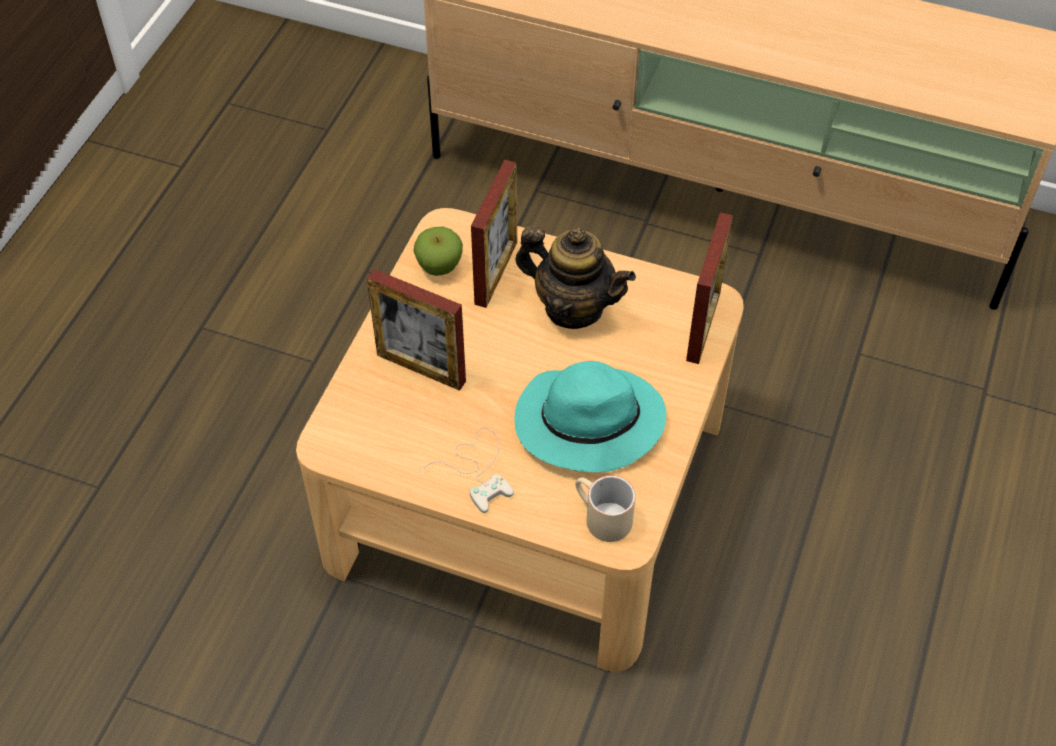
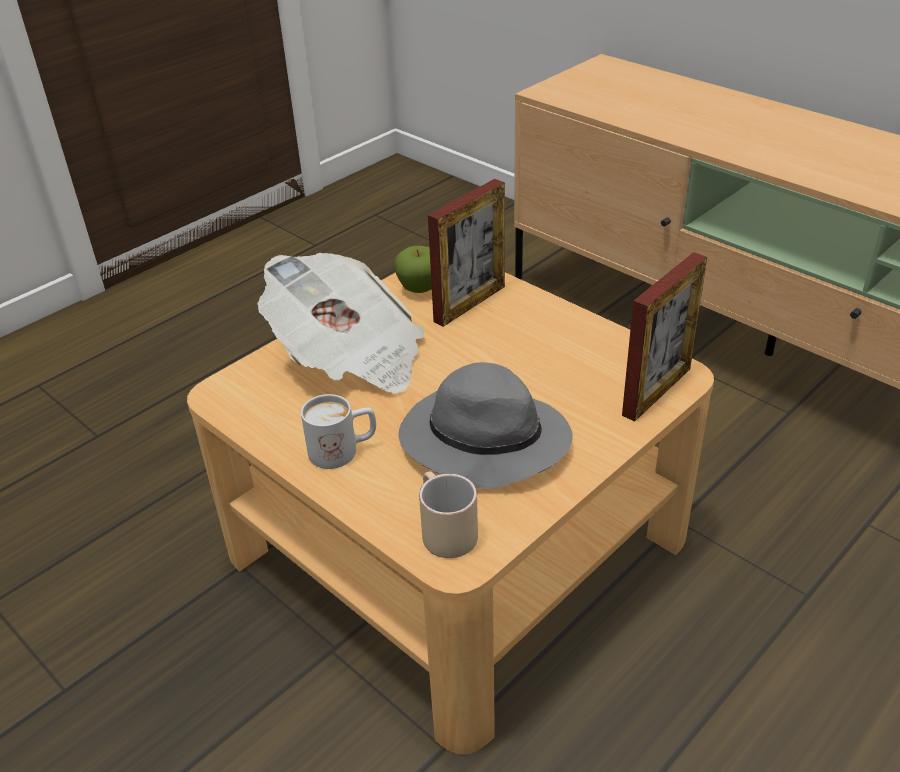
camera: 25 degrees right, 15 degrees down
(421, 368) = (350, 357): picture frame -> newspaper
(477, 470) = (343, 450): white game controller -> white mug
(573, 307) = (528, 345): teapot -> none
(586, 424) = (482, 442): turquoise hat -> grey hat

